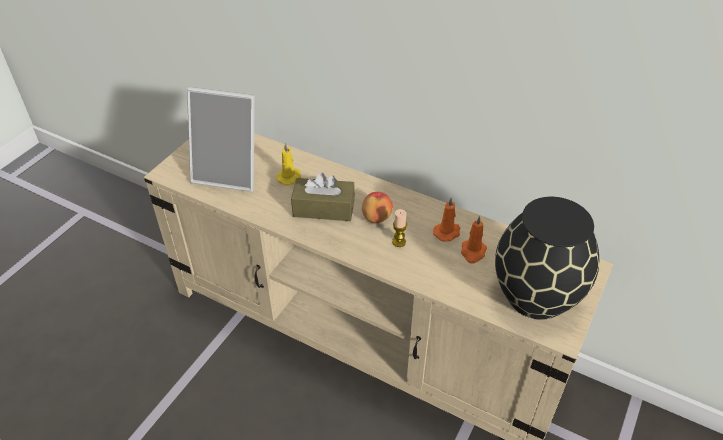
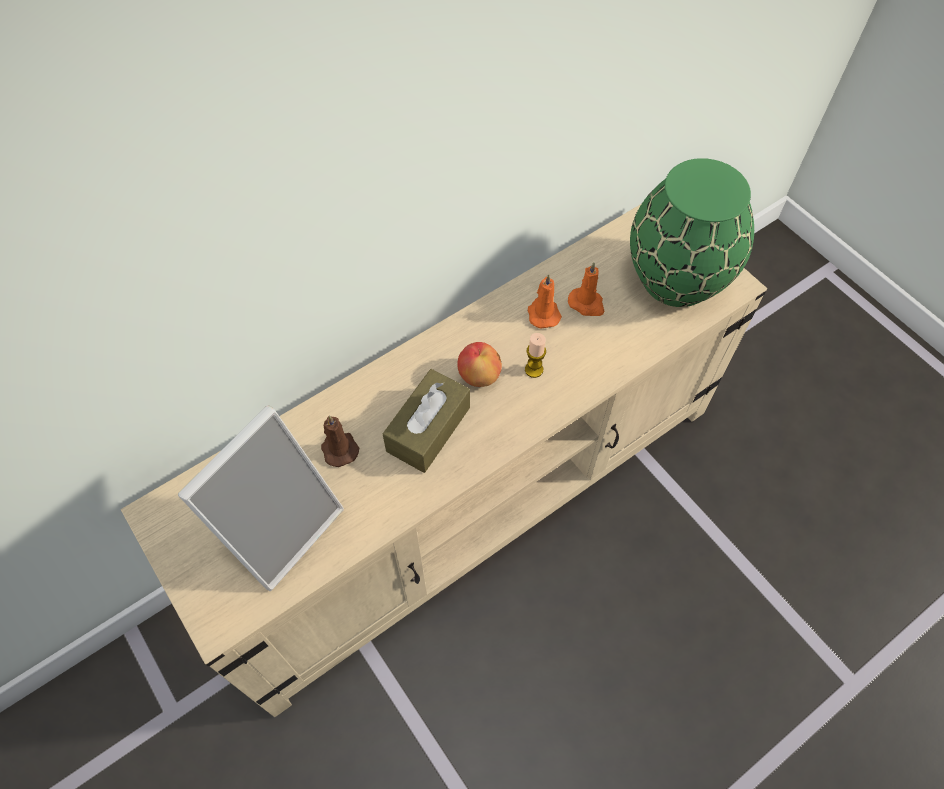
camera: 65 degrees left, 15 degrees up
(289, 177) = (339, 448): yellow candle -> brown candle
(537, 297) = (677, 279): black vase -> green vase

